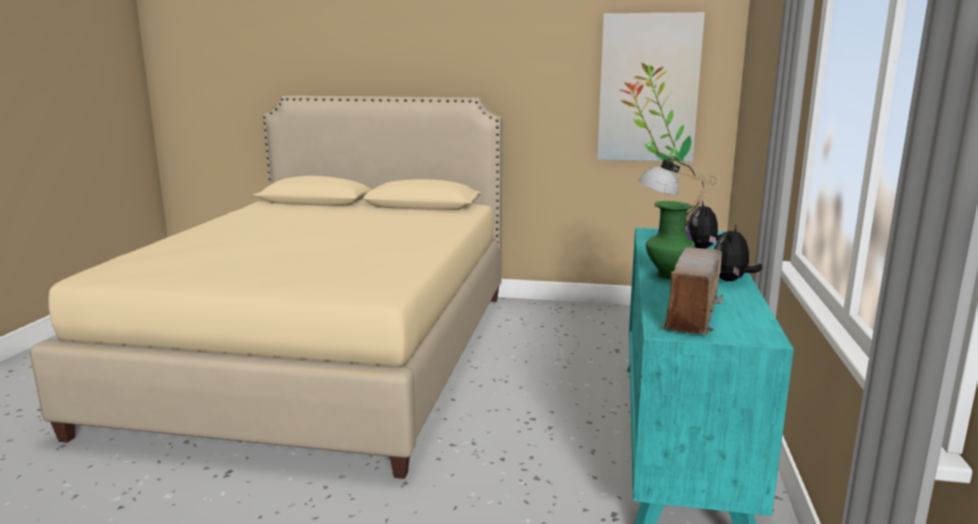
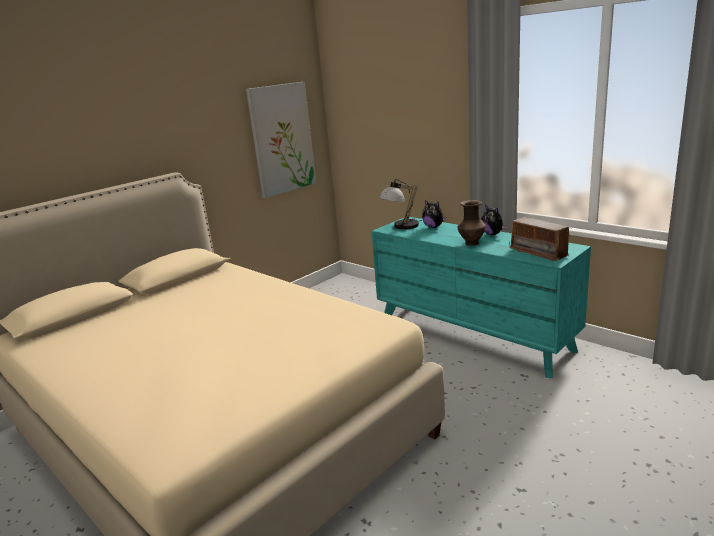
camera: 55 degrees left, 5 degrees up
(667, 275) = (471, 243): green vase -> brown vase

